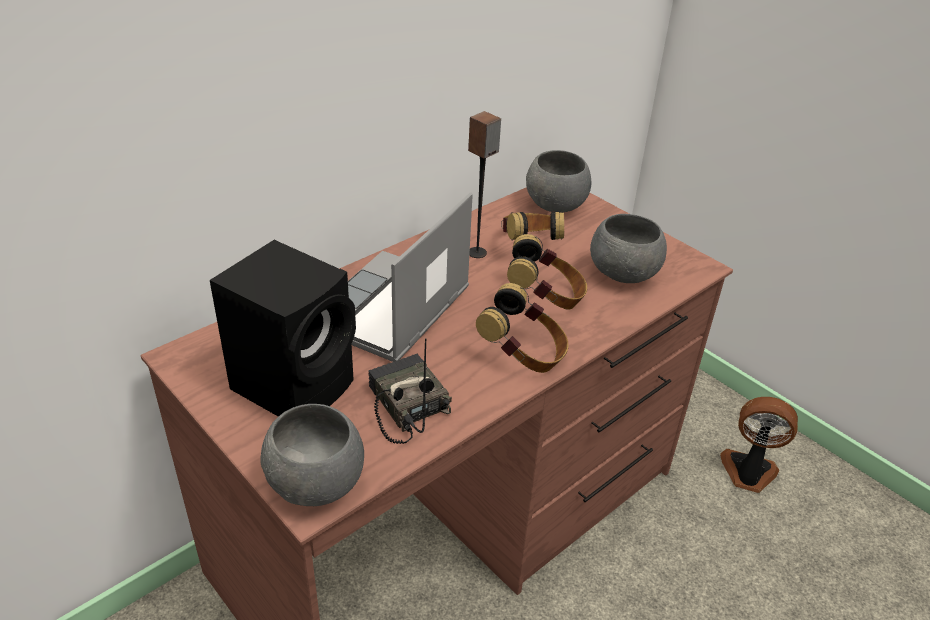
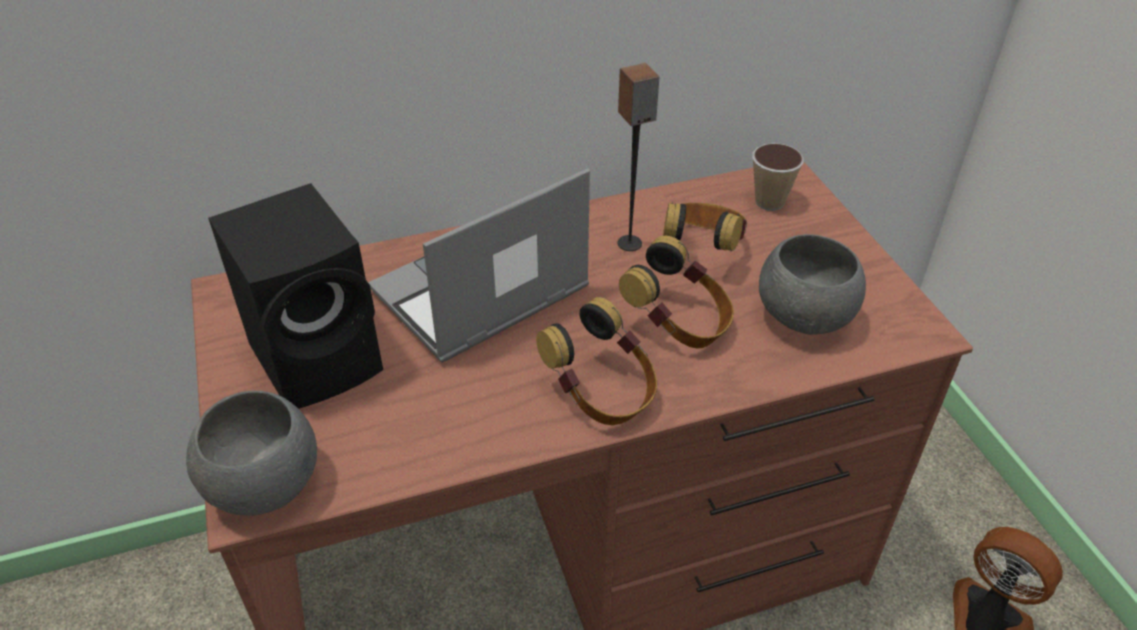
camera: 25 degrees right, 5 degrees up
(405, 405) = (420, 419): radio -> none
(554, 206) = (769, 202): grey bowl -> cup

